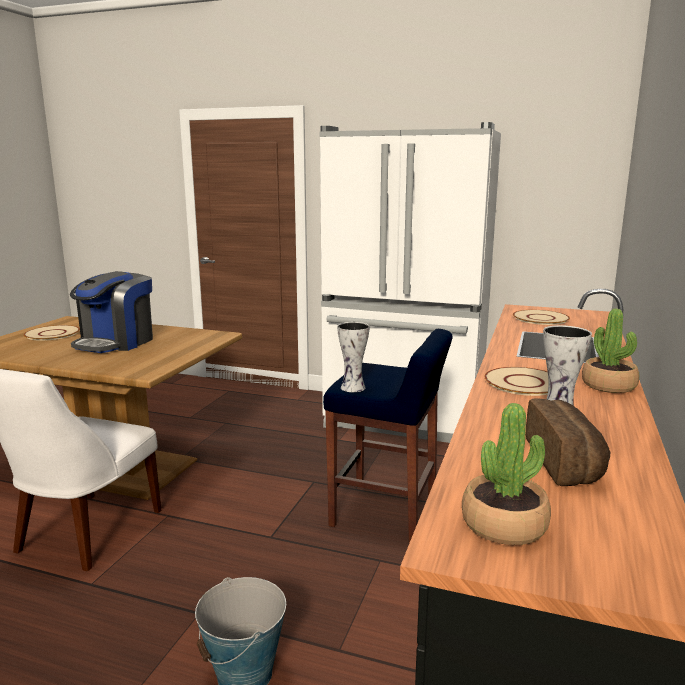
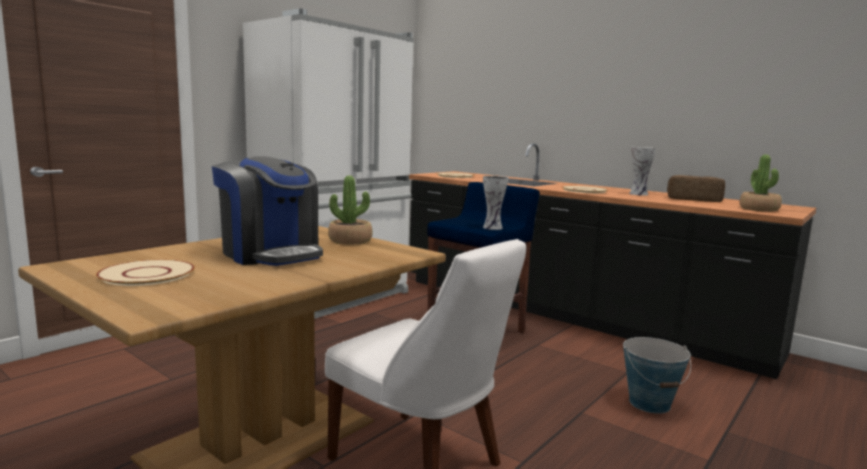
camera: 70 degrees left, 5 degrees down
(608, 385) = (593, 186): potted plant -> potted plant (350, 240)

